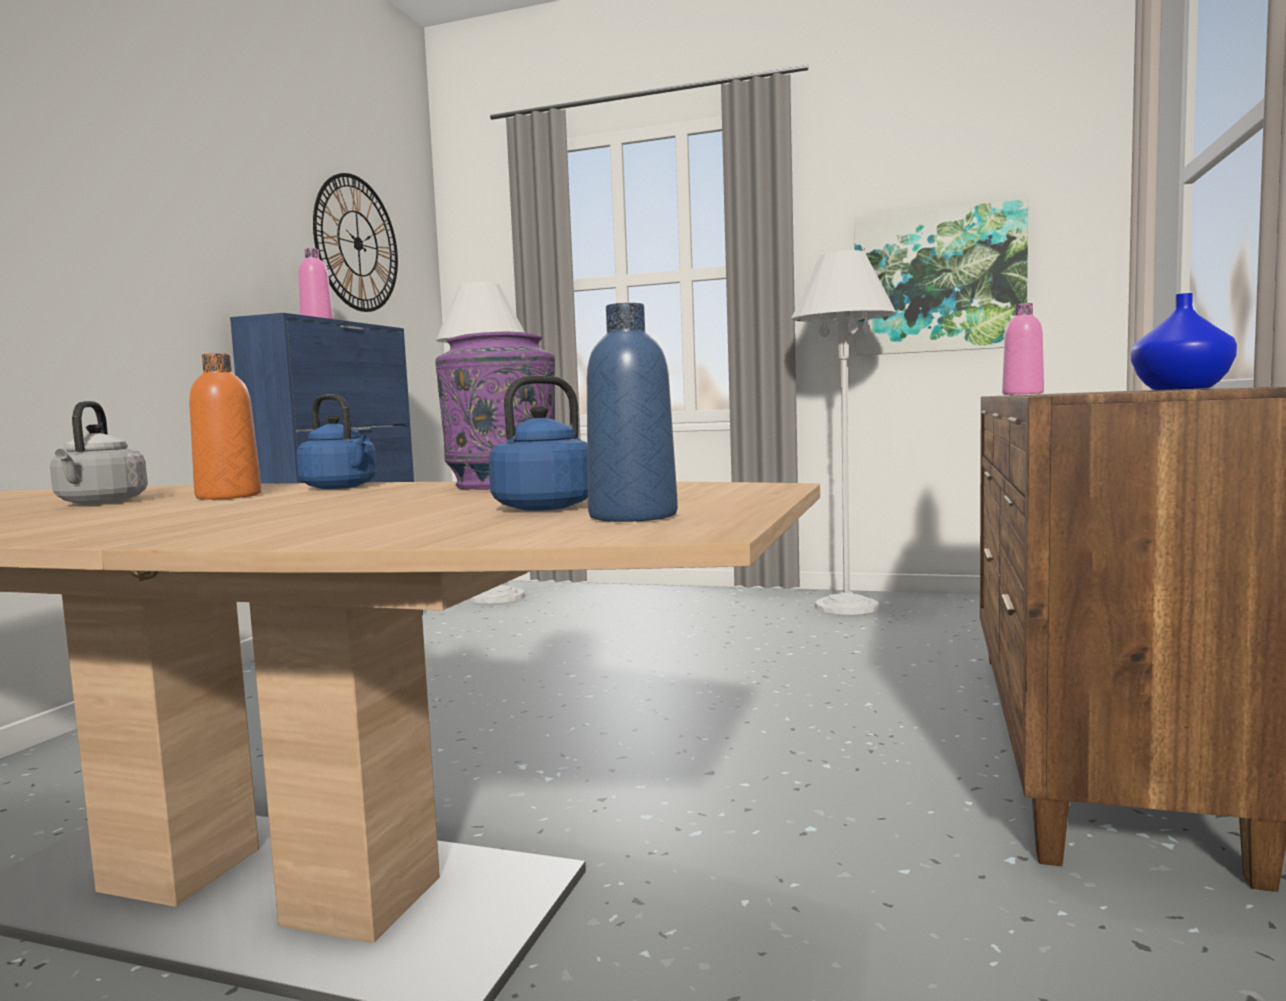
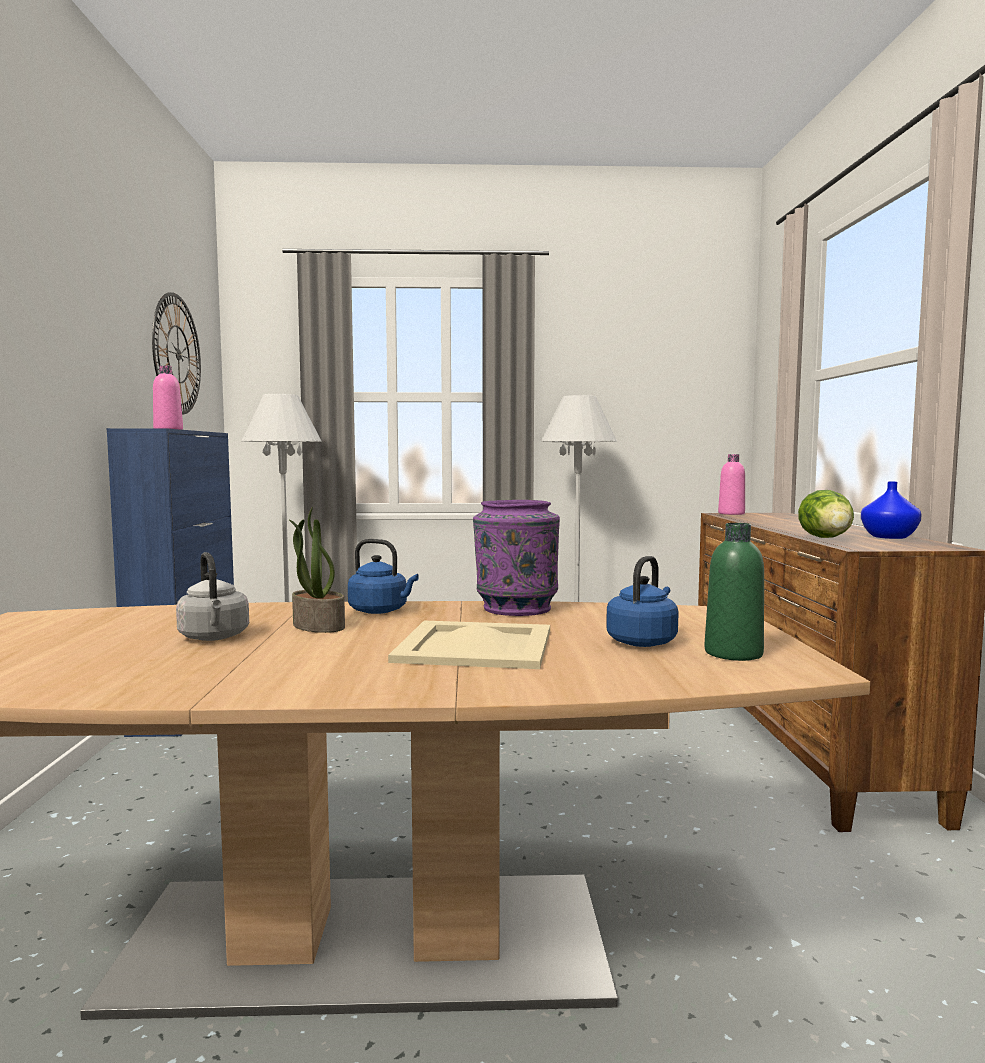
camera: 20 degrees left, 0 degrees up
(229, 496) = (317, 626): orange bottle -> potted plant
(330, 508) = (474, 645): none -> beige tray
(633, 516) = (733, 653): blue bottle -> green bottle
(938, 281) = (632, 417): picture -> none
(1058, 393) = (827, 538): none -> lettuce

